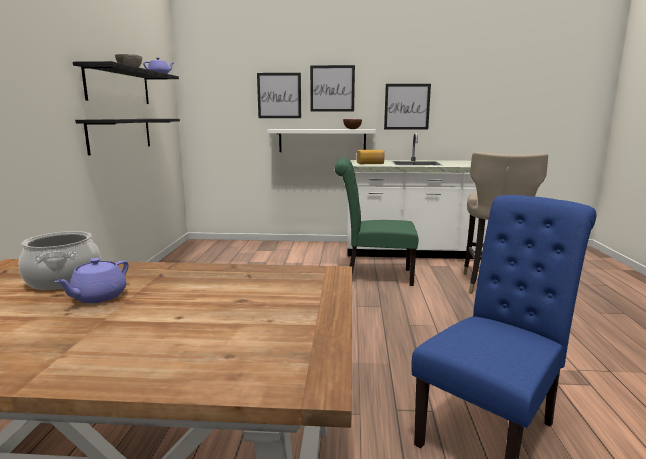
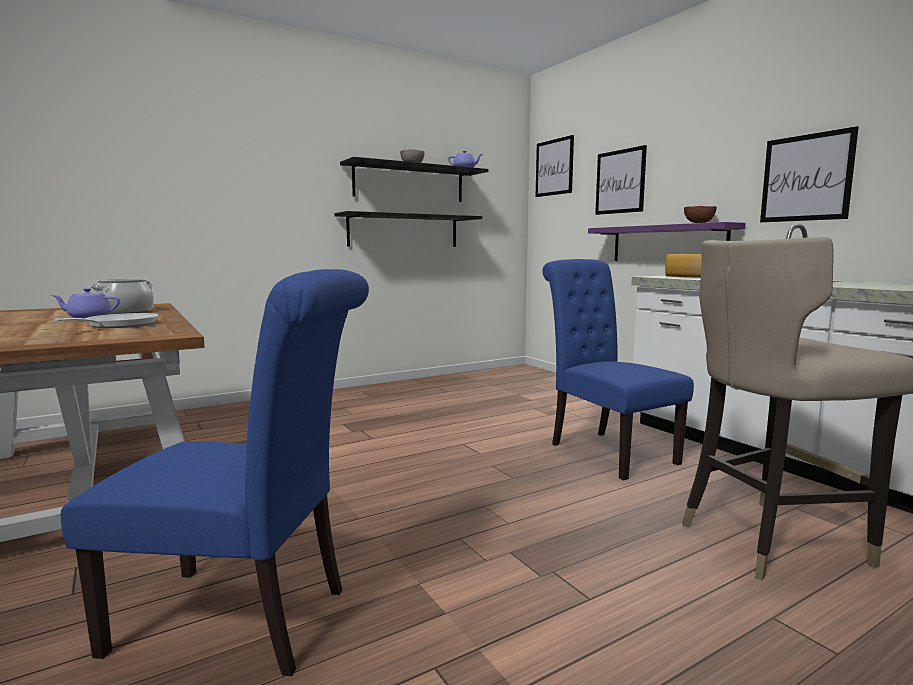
camera: 55 degrees right, 5 degrees down
(216, 287) = (117, 325): none -> frying pan
(322, 140) = (667, 244): white shelf -> purple shelf
(332, 88) = (685, 162): picture -> picture (554, 167)
(374, 276) = (606, 451): green chair -> blue chair

